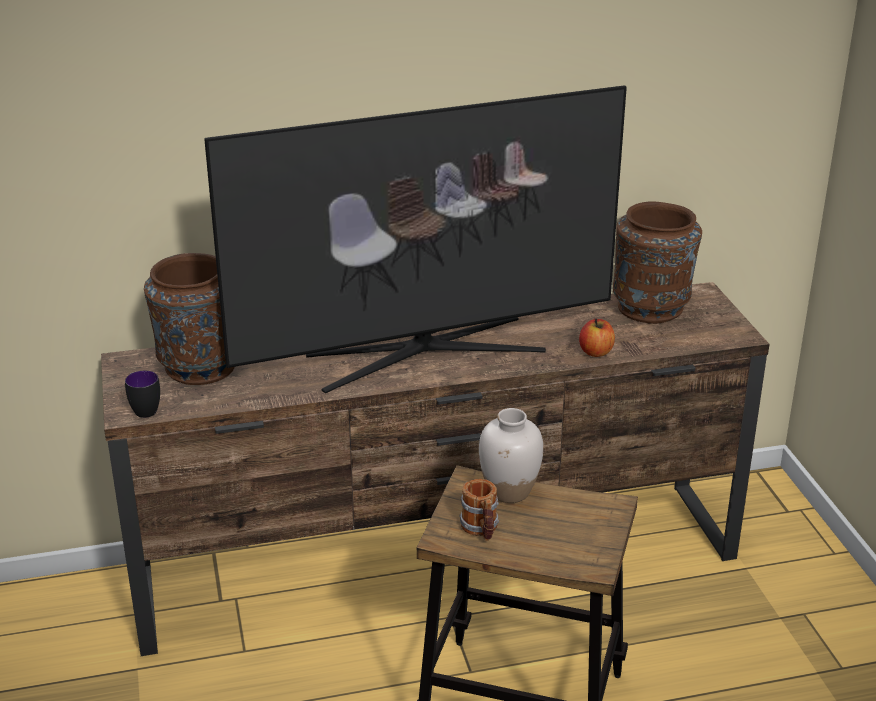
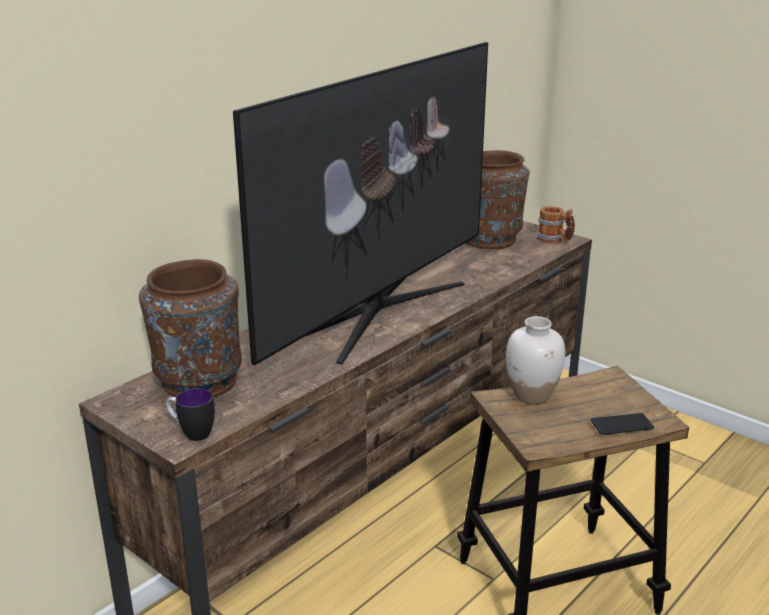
camera: 35 degrees left, 5 degrees down
(481, 530) = (553, 428): mug -> mug (554, 240)
(551, 554) = (621, 425): none -> phone
(596, 352) = (497, 274): apple -> none

